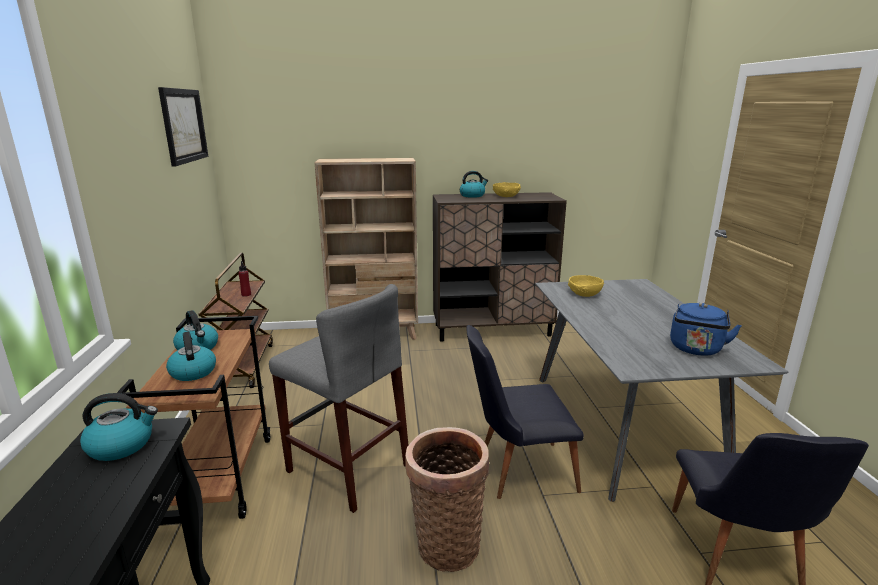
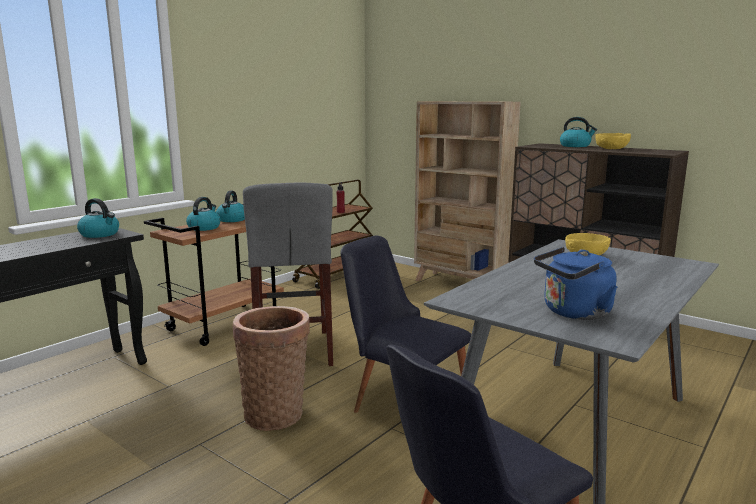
camera: 45 degrees right, 5 degrees down
(183, 125) = (322, 67): picture -> none

